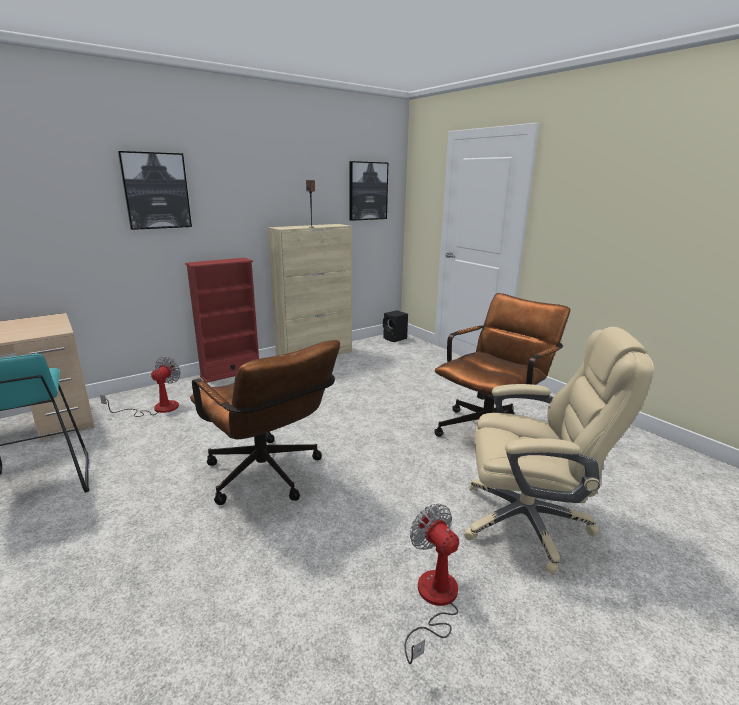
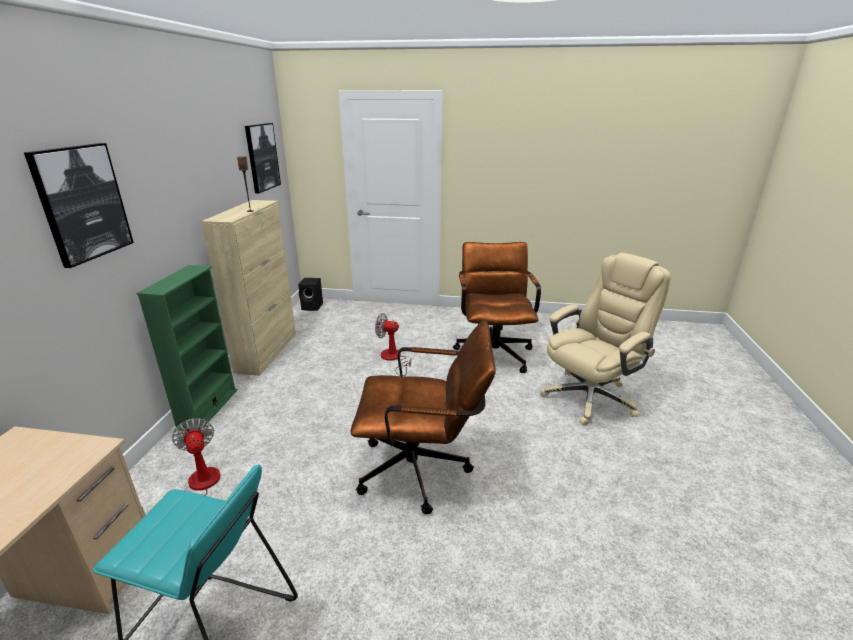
camera: 45 degrees left, 5 degrees up
(230, 373) = (208, 409): red bookcase -> green bookcase
(433, 601) = (621, 467): fan -> fan (393, 359)

